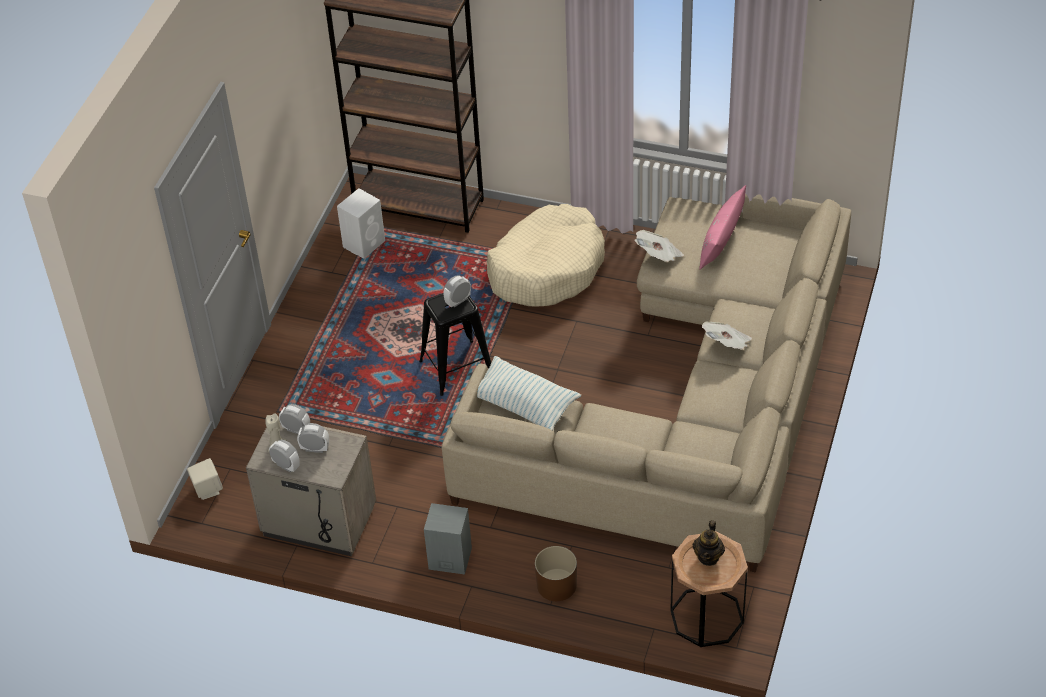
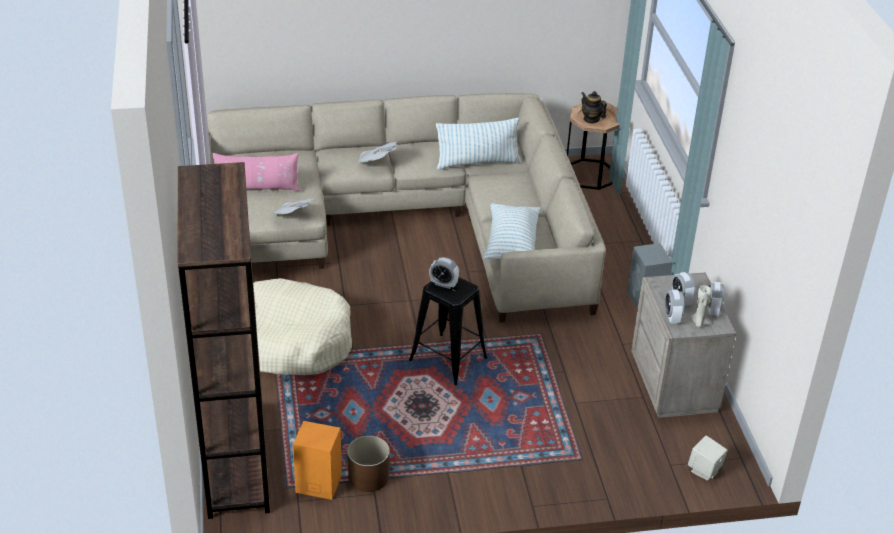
camera: 120 degrees left, 10 degrees down
(364, 243) = (317, 483): white speaker -> orange speaker
(556, 585) = (623, 242): brown planter -> brown planter (369, 477)
(687, 431) = (477, 163): none -> pillow
(708, 557) = (591, 119): teapot -> teapot turned 120 degrees counterclockwise

